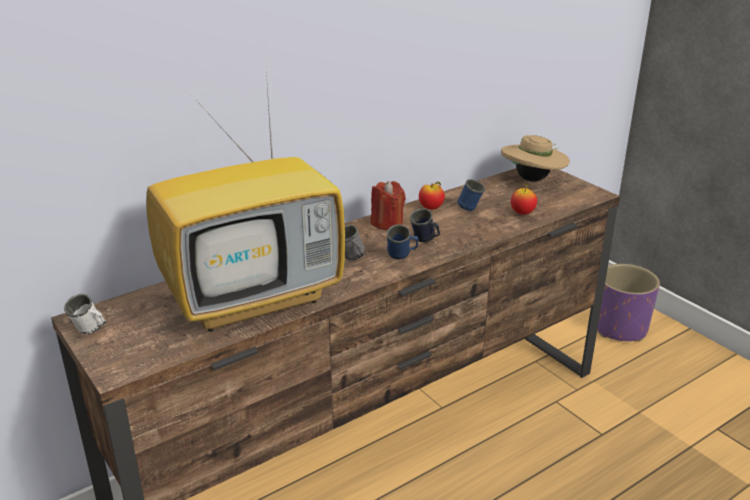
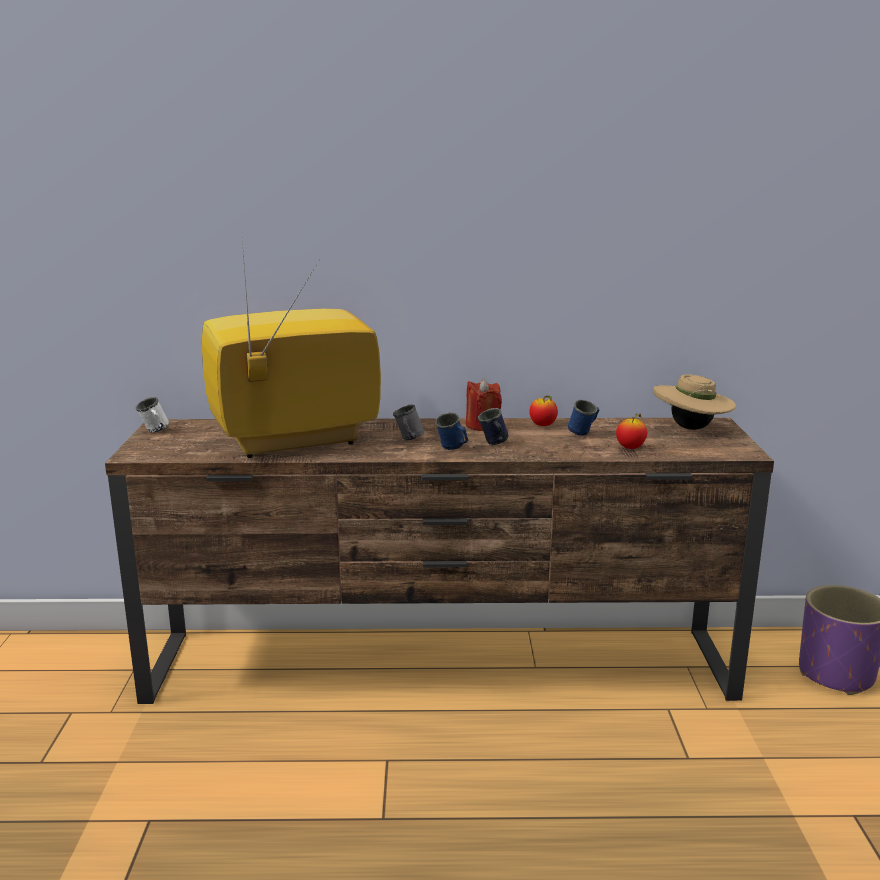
camera: 35 degrees right, 10 degrees down
(255, 297) = (291, 442): television -> television turned 150 degrees clockwise

